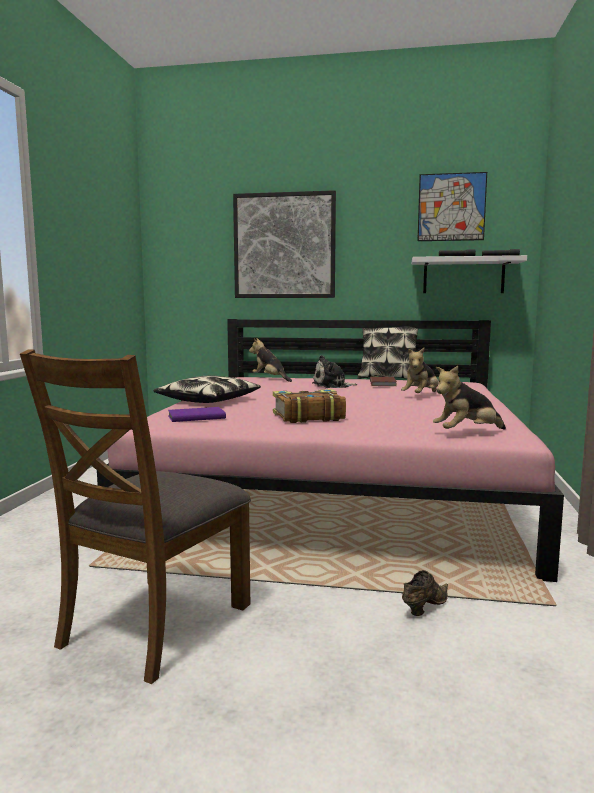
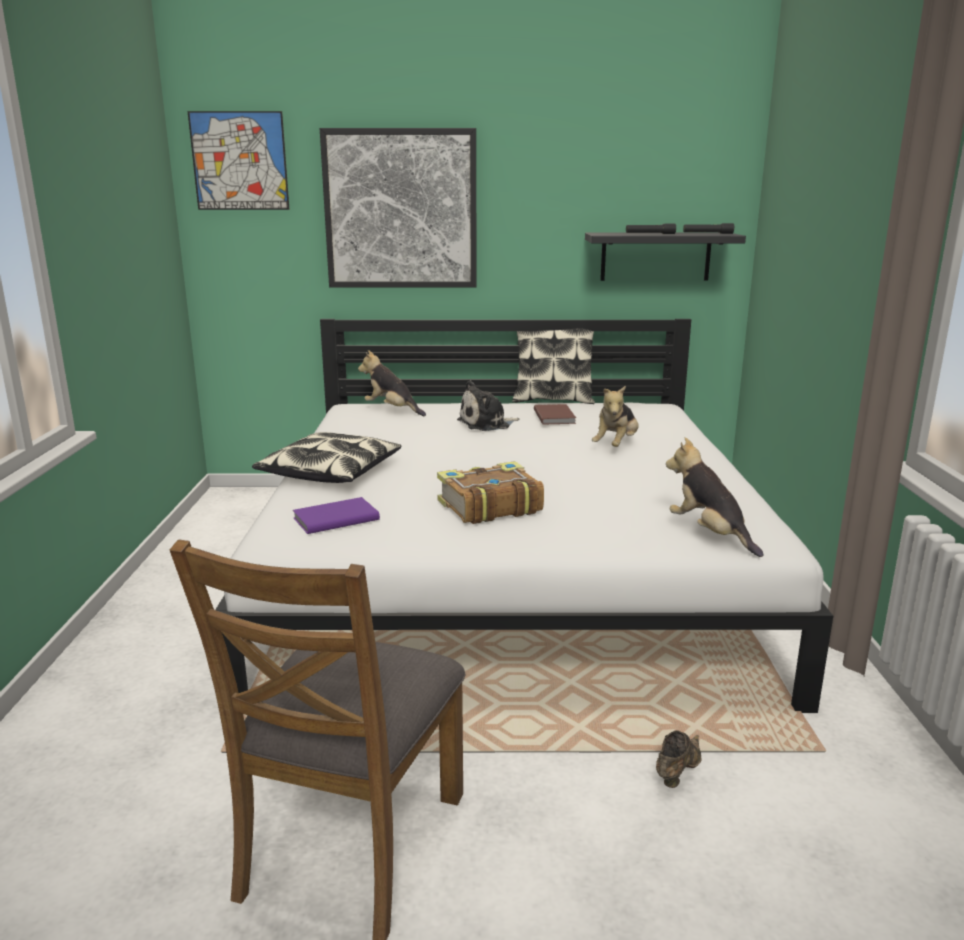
camera: 10 degrees left, 10 degrees up
(339, 486) = (511, 571): pink bed -> white bed
(451, 207) = (641, 157): picture -> picture (239, 161)
(463, 276) = (655, 256): white shelf -> black shelf
(467, 433) = (709, 534): plush toy -> plush toy turned 90 degrees clockwise

